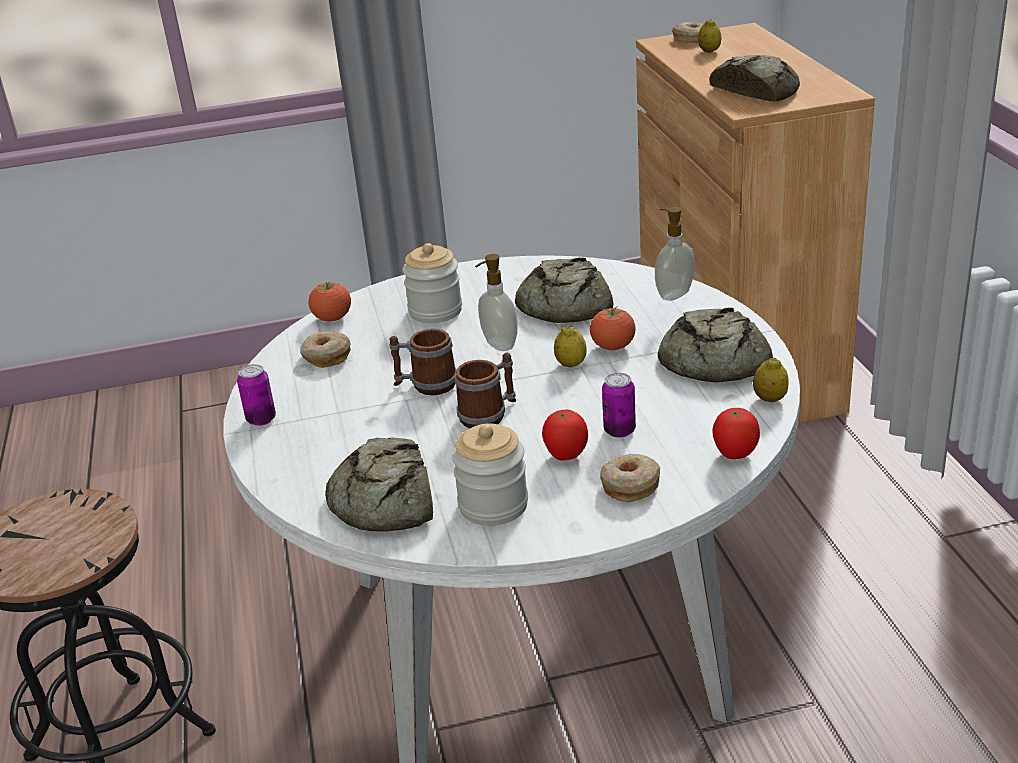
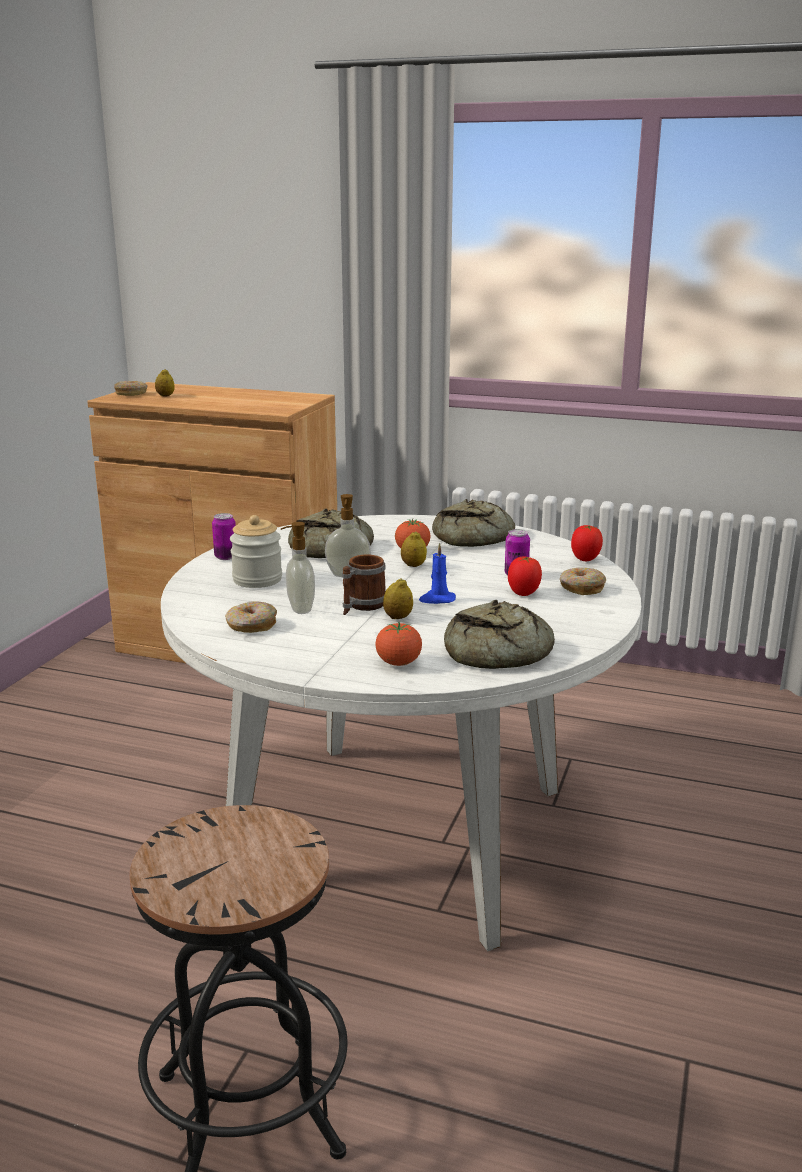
camera: 60 degrees left, 10 degrees down
(261, 419) = (307, 667): can -> can (226, 557)
(332, 318) = (192, 610): tomato -> tomato (398, 663)
(489, 414) = (437, 599): mug -> blue candle
(493, 505) = (551, 624): jar -> none
(673, 294) = (376, 523): soap dispenser -> soap dispenser (299, 609)
(756, 90) = (258, 403): bread -> none
(770, 399) = (539, 538): lemon -> lemon (398, 617)

